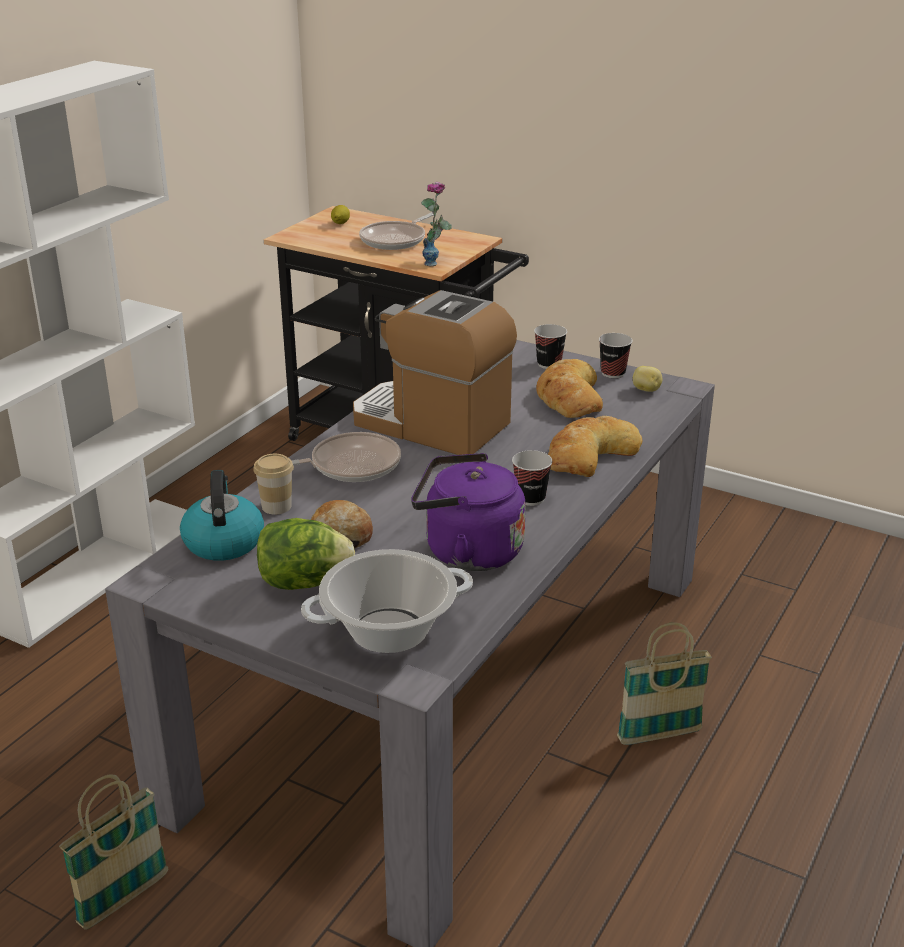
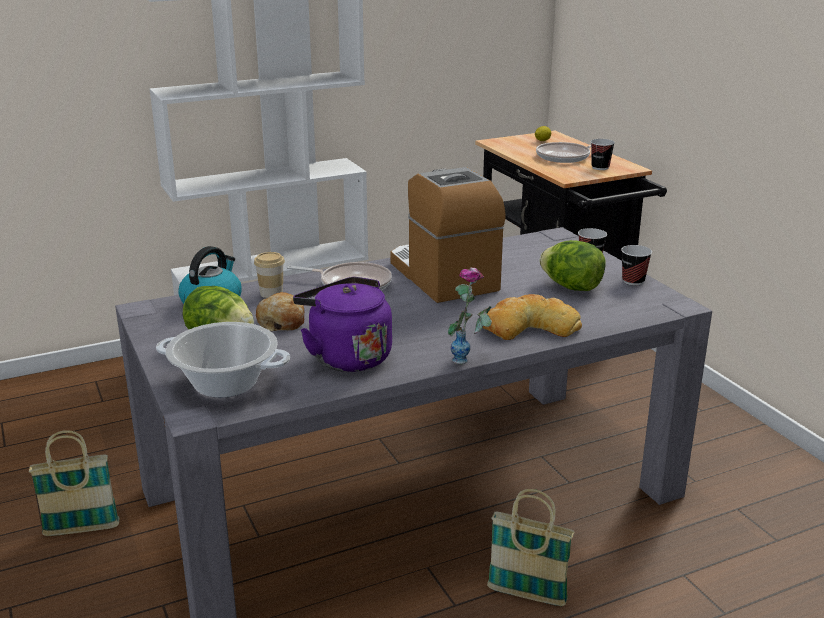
camera: 35 degrees right, 5 degrees down
(436, 261) = (575, 175): vase -> vase (470, 359)
(530, 498) = (441, 340): cup -> cup (600, 167)
(568, 397) = (571, 287): bread -> lettuce
(646, 390) = (643, 298): potato -> none

